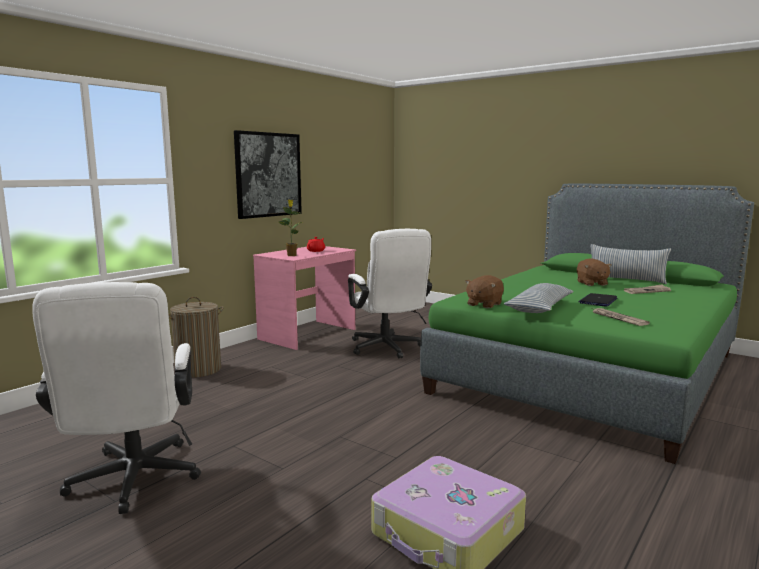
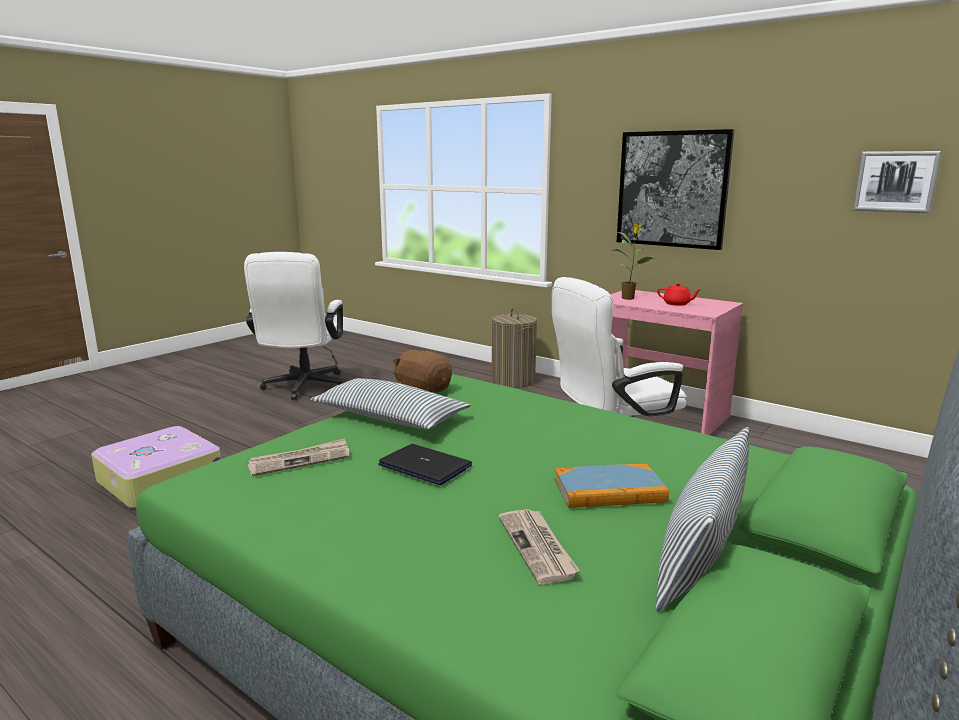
camera: 90 degrees right, 5 degrees up
(132, 483) = (303, 388): white office chair -> white office chair turned 75 degrees counterclockwise
(358, 167) = (895, 181): none -> picture
(591, 283) = (609, 490): brown plush toy -> book

